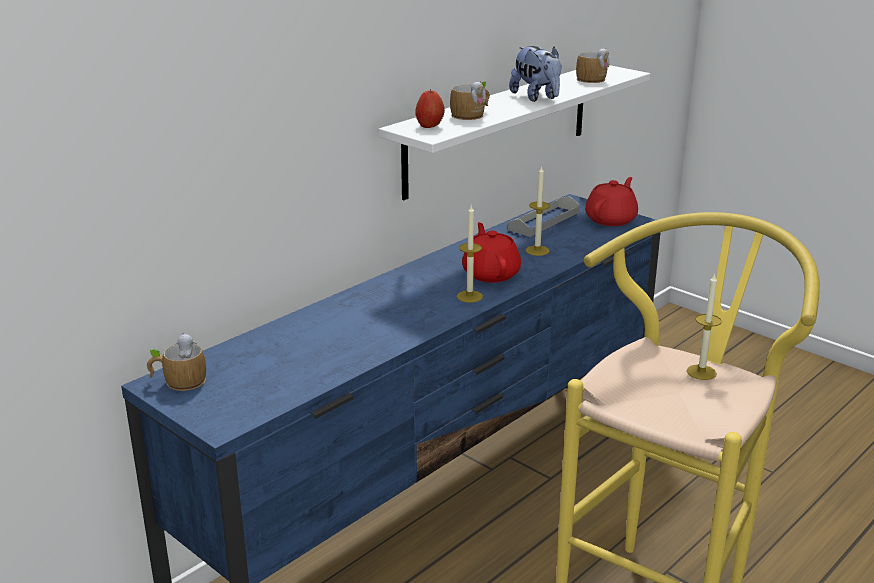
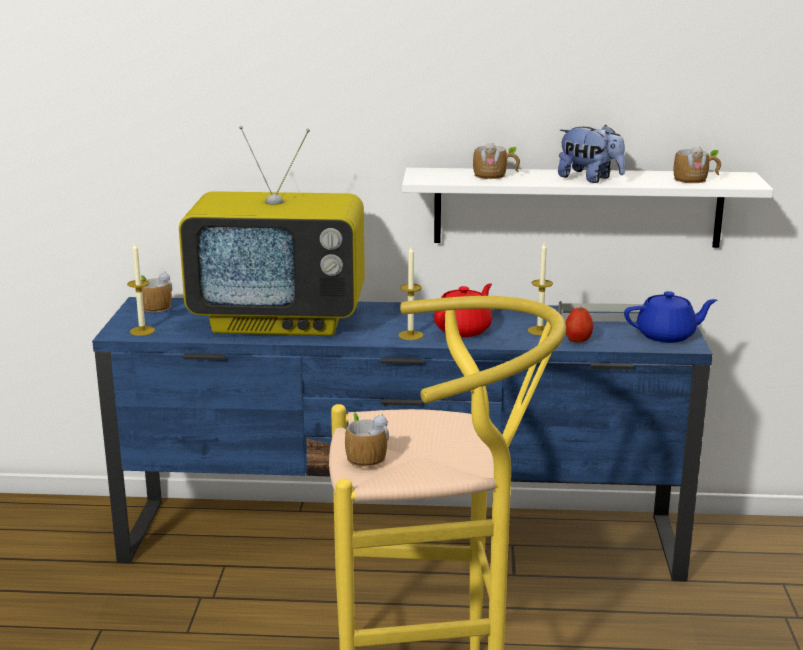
camera: 50 degrees right, 5 degrees down
(340, 335) = (281, 321): none -> television
(430, 126) = (440, 174): apple -> apple (577, 340)
(537, 97) = (590, 179): plush toy -> plush toy turned 75 degrees counterclockwise
(611, 219) = (667, 336): red teapot -> blue teapot
(659, 410) = (364, 455): none -> mug
(701, 372) = (459, 454): candle -> candle (142, 331)

